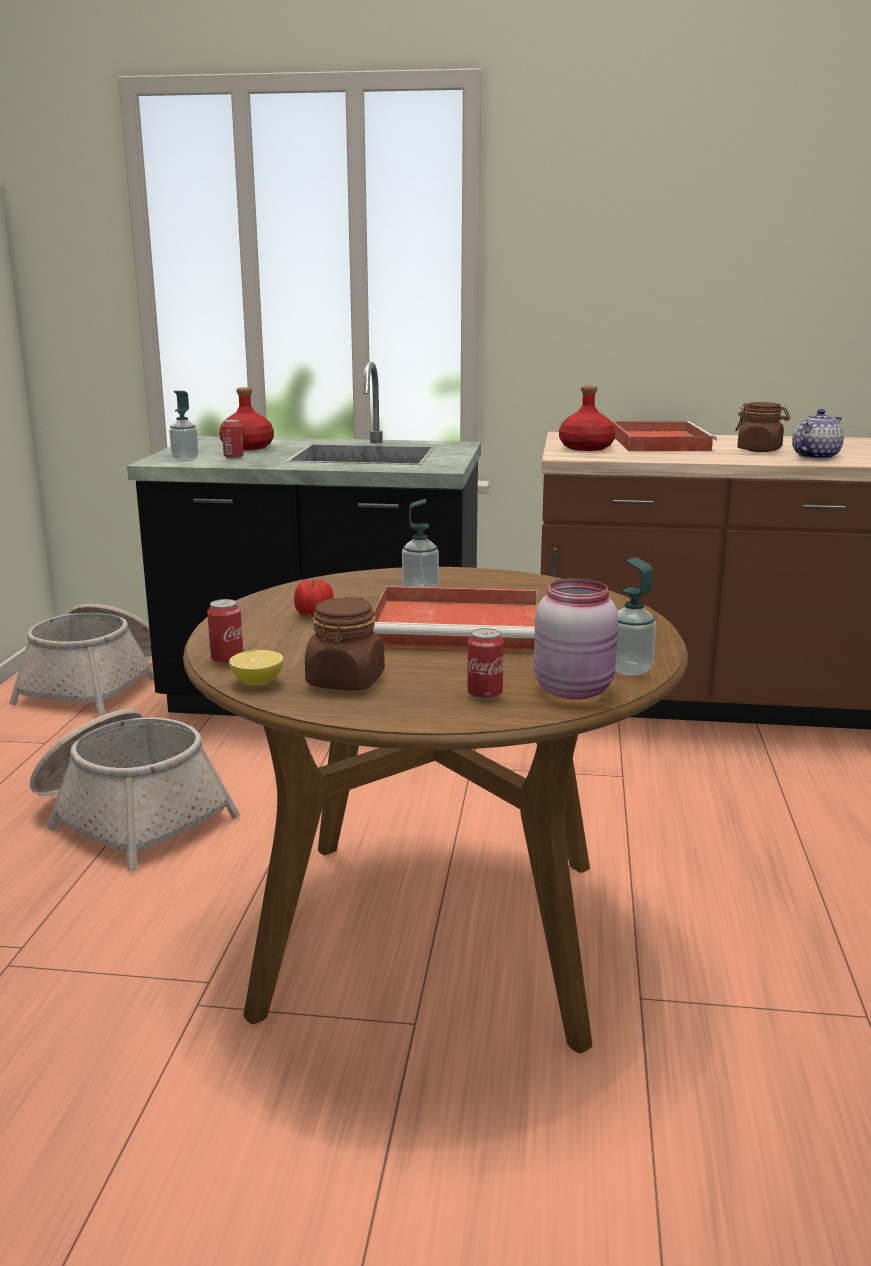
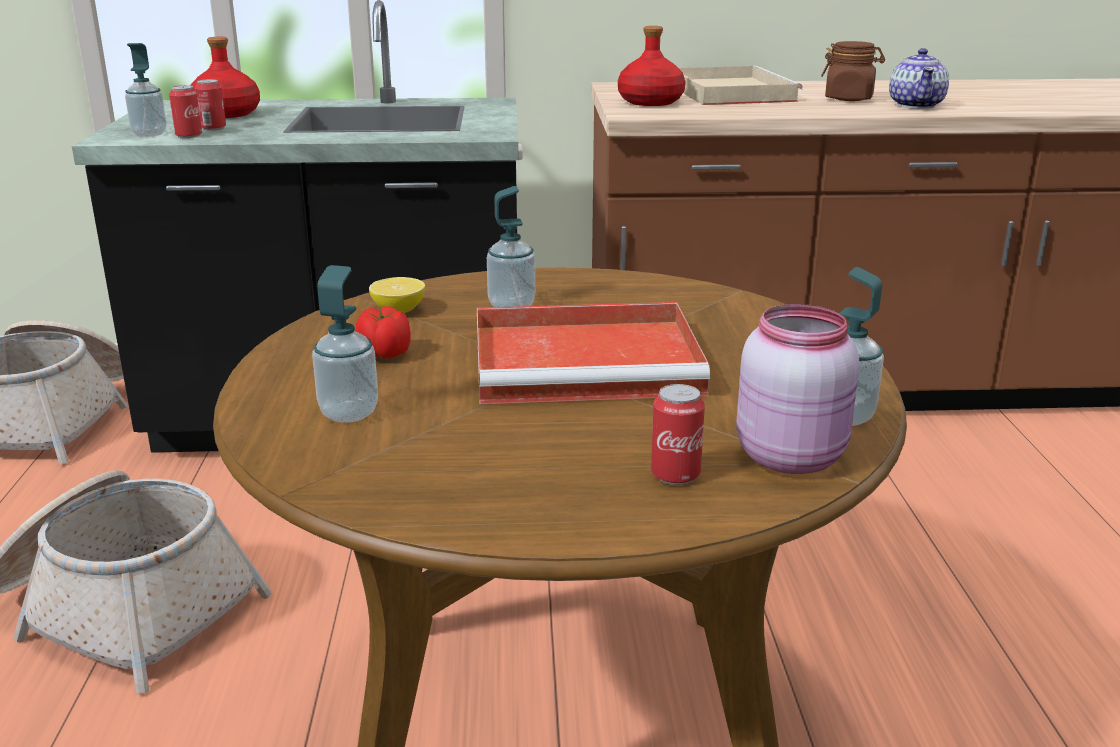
camera: 10 degrees left, 5 degrees up
(227, 660) = (286, 443): can -> can (188, 136)
(257, 683) = (344, 483): lemon -> lemon (398, 311)
(275, 646) = (349, 413): none -> soap dispenser
(345, 681) = (471, 468): brown jar -> none
(658, 442) = (728, 92): red tray -> beige tray
(814, 456) = (916, 105): teapot -> teapot turned 150 degrees clockwise

